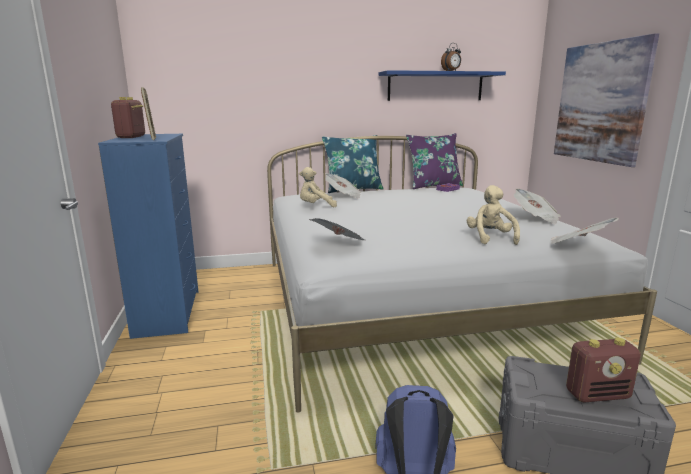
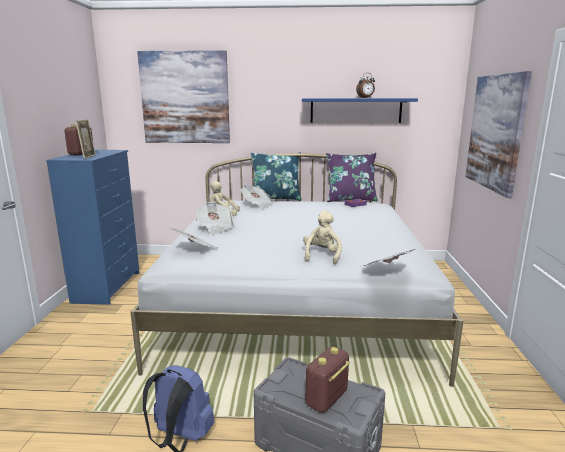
camera: 15 degrees right, 0 degrees up
(239, 70) = (185, 98): none -> picture
(536, 218) = (391, 241): newspaper -> newspaper (215, 228)
(598, 395) = (326, 399): radio -> radio turned 120 degrees clockwise

